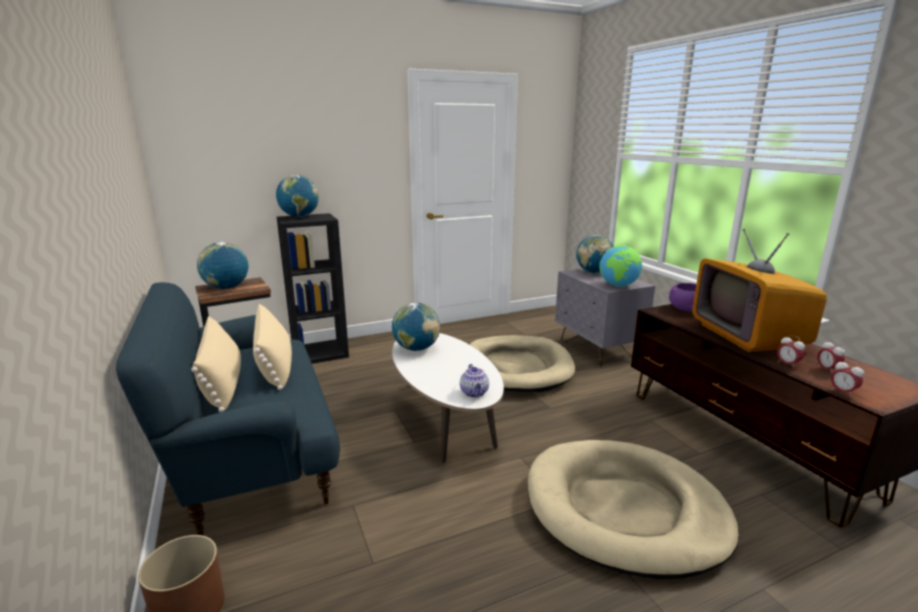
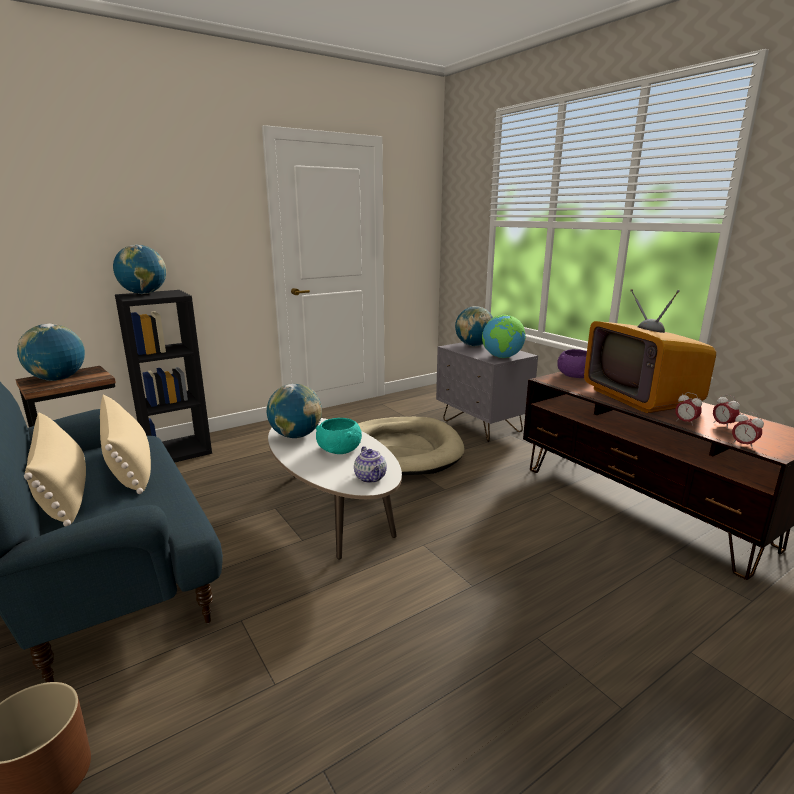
camera: 10 degrees left, 0 degrees up
(452, 364) = (339, 450): none -> turquoise bowl
(624, 510) = (541, 588): beige dog bed -> none

